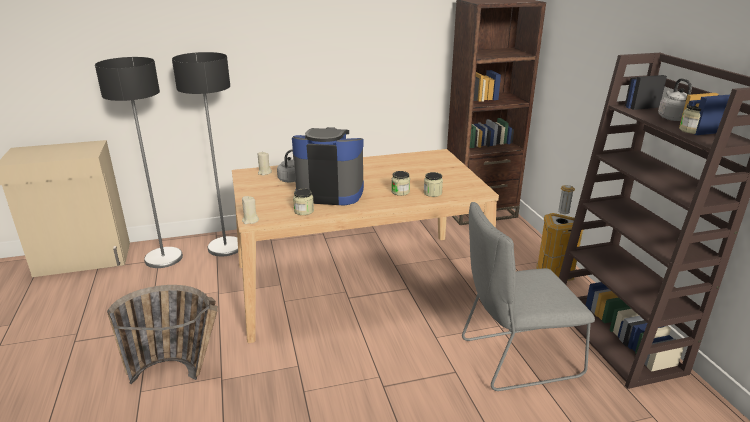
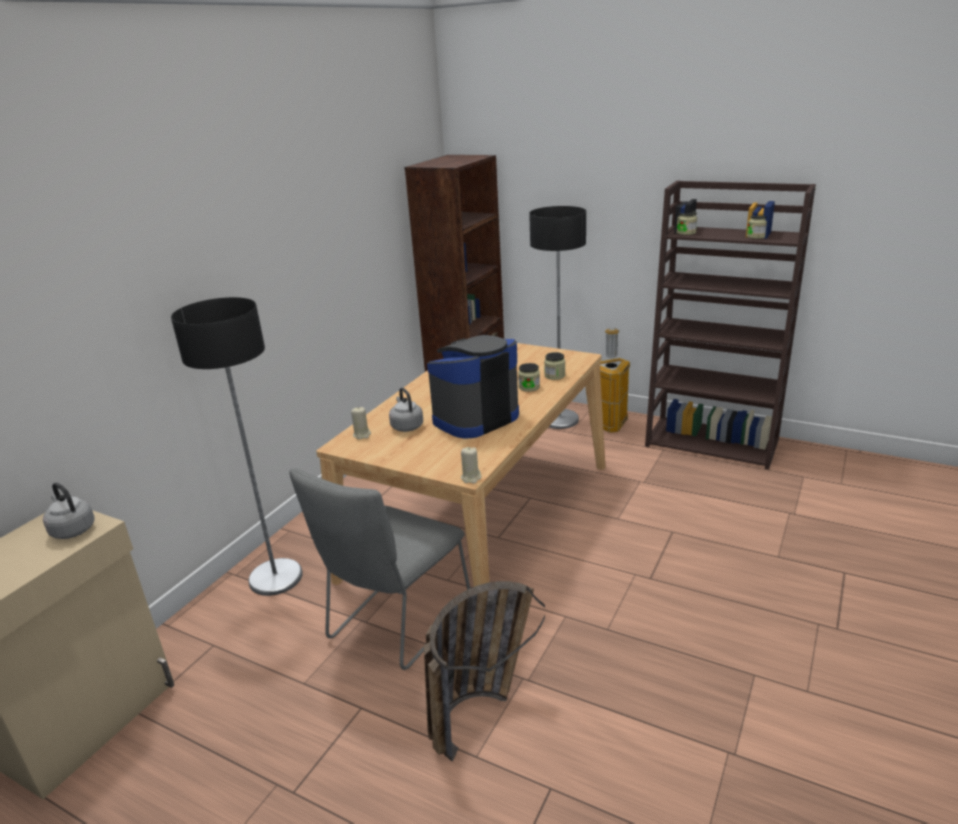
camera: 45 degrees left, 0 degrees up
(164, 258) = (217, 638): floor lamp -> floor lamp (559, 419)
(304, 211) = (495, 443): jar -> jar (686, 233)
(514, 358) = (687, 496): grey chair -> grey chair (396, 623)
(672, 118) = (723, 232): grey kettle -> grey kettle (72, 529)

